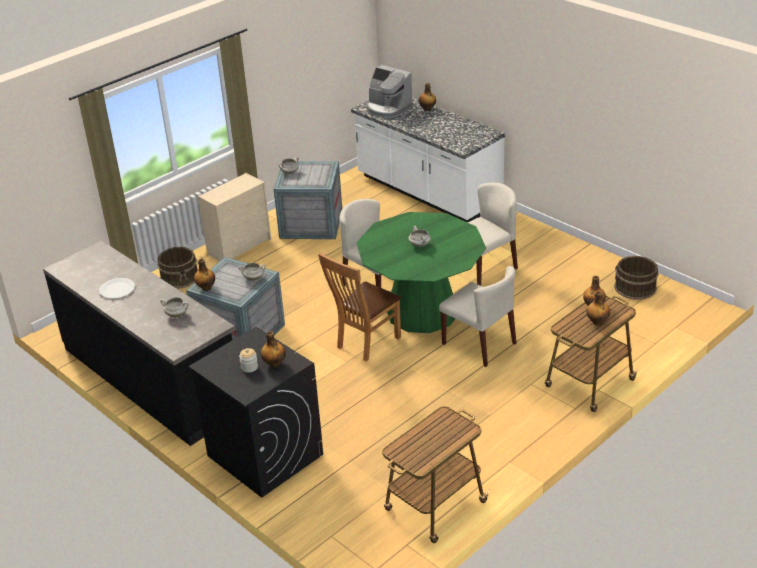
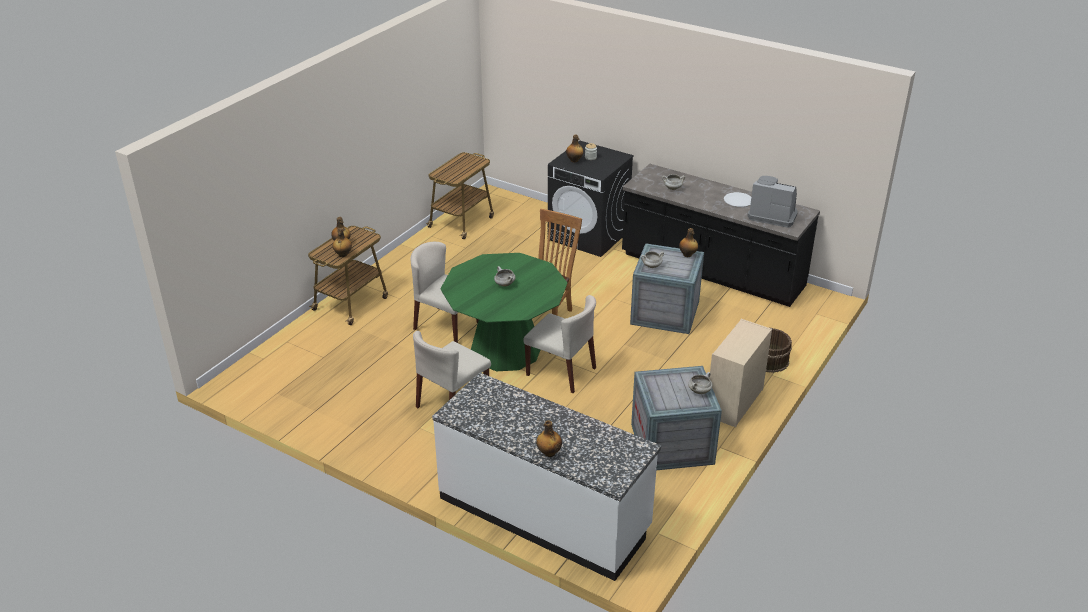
camera: 165 degrees right, 0 degrees up
(388, 108) = (607, 449): coffee machine -> coffee machine (772, 215)
(635, 288) = (292, 396): brown bucket -> none

